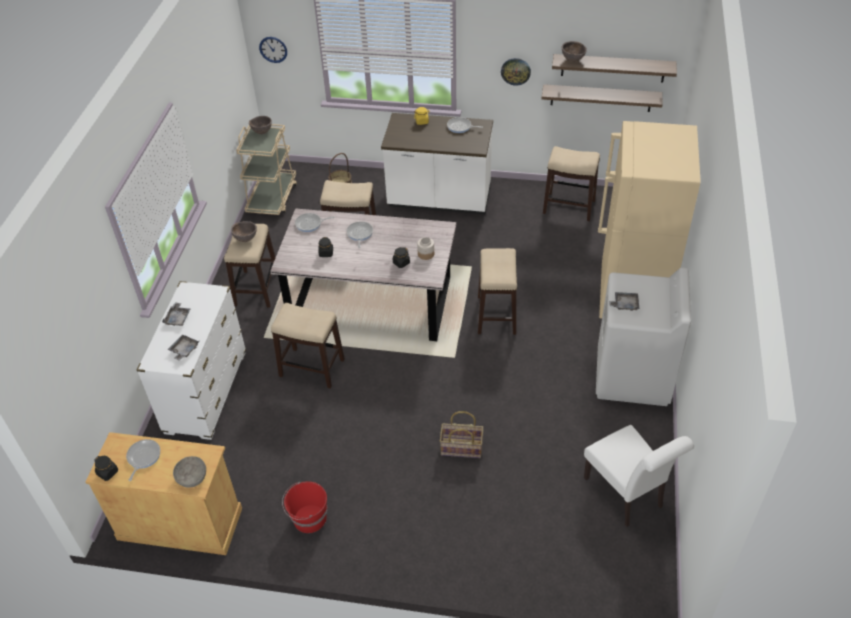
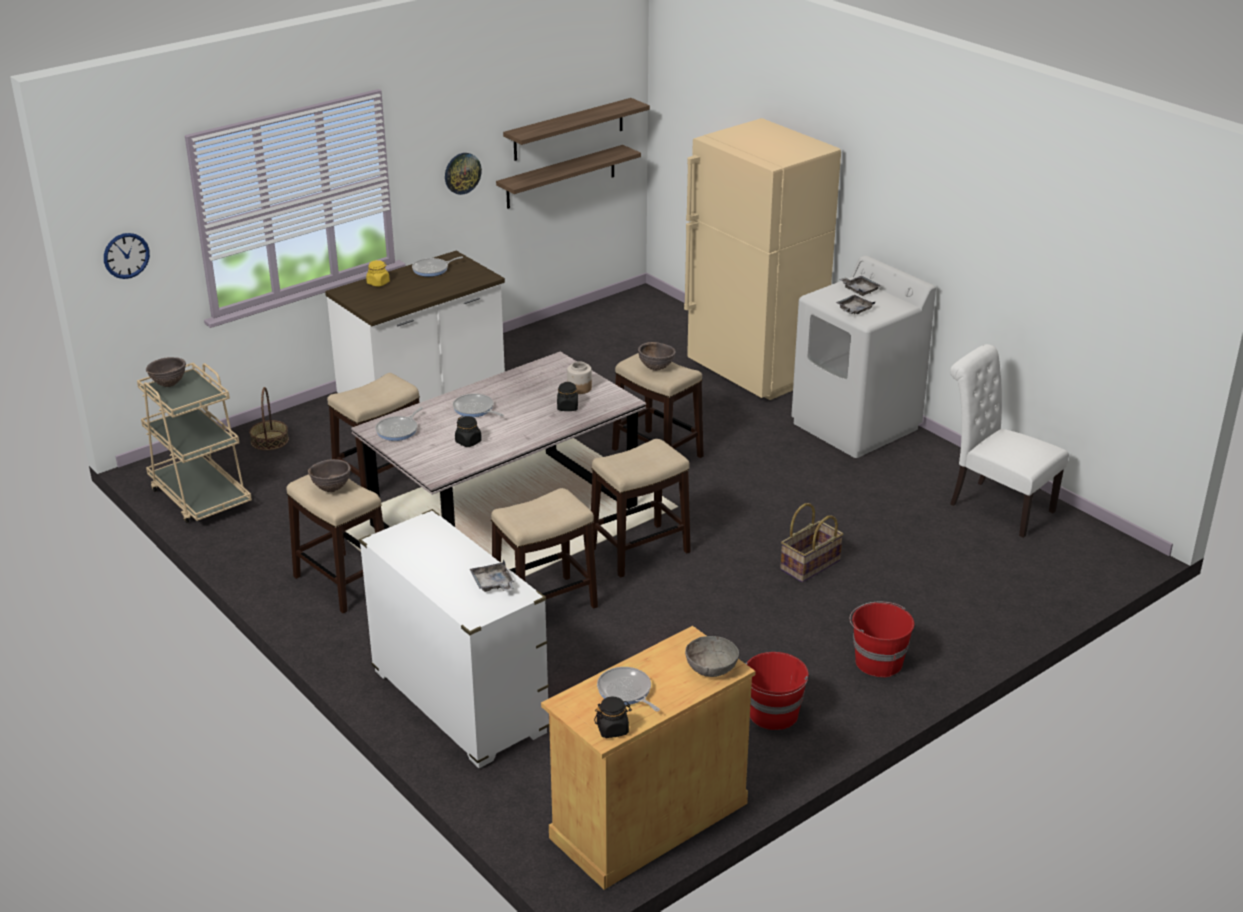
camera: 50 degrees left, 15 degrees down
(178, 318) = (427, 566): grey tray -> grey tray (859, 290)
(401, 535) = (877, 661): none -> red bucket
(568, 206) = (573, 338): stool -> stool (639, 551)
(572, 60) = (533, 129): brown bowl -> brown bowl (656, 368)
(626, 495) = (995, 506): white chair -> white chair turned 150 degrees counterclockwise

